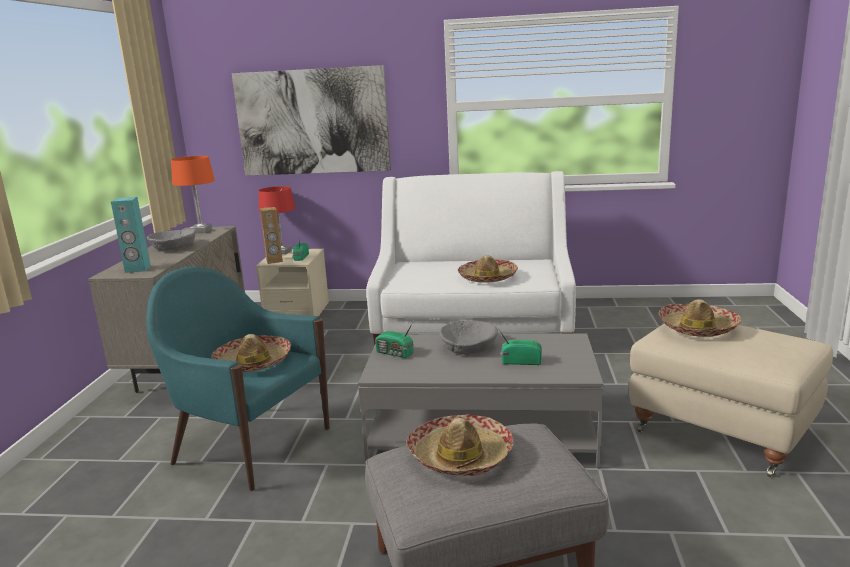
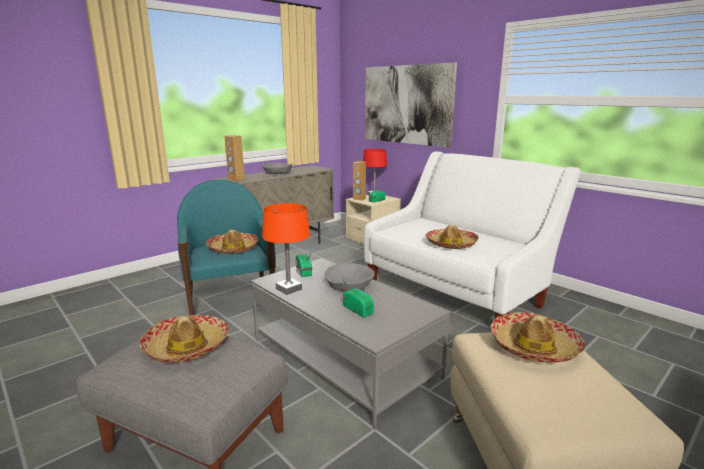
camera: 40 degrees right, 0 degrees up
(137, 269) = (236, 179): turquoise speaker -> brown speaker
(201, 231) = (311, 168): orange table lamp -> orange table lamp (289, 289)

